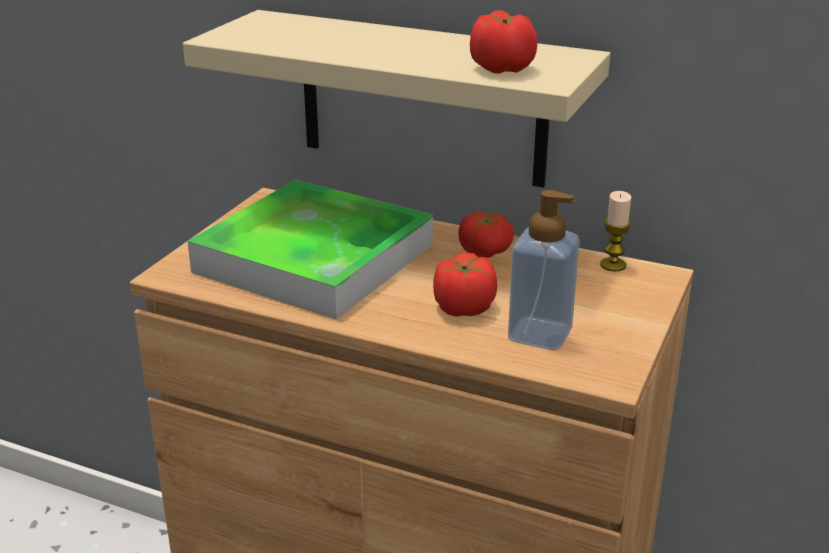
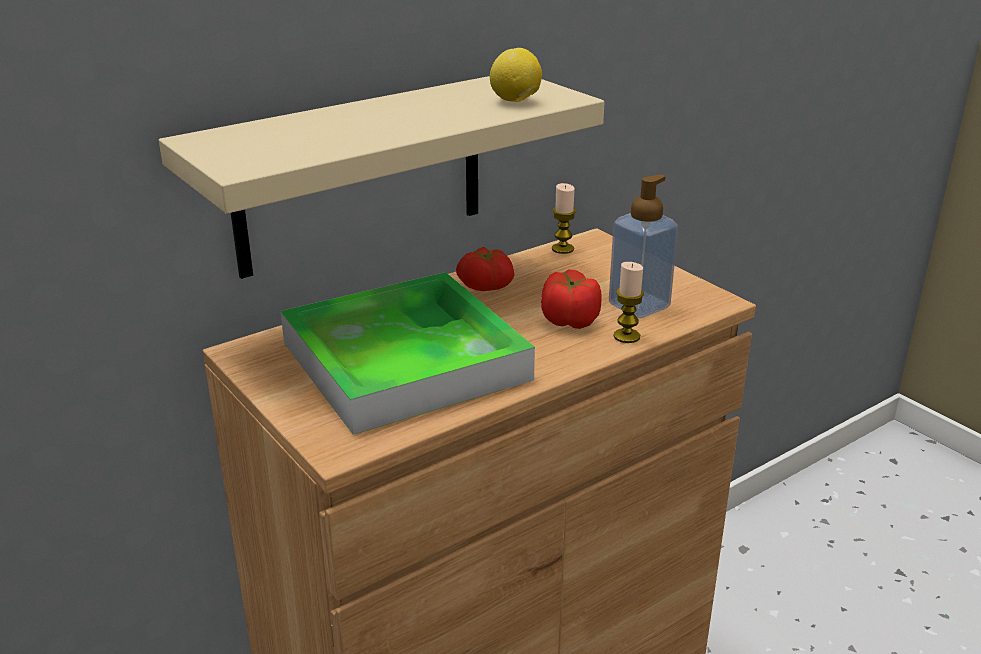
camera: 60 degrees left, 0 degrees up
(466, 343) = (626, 336): none -> candle
(502, 68) = (516, 101): tomato -> lemon

